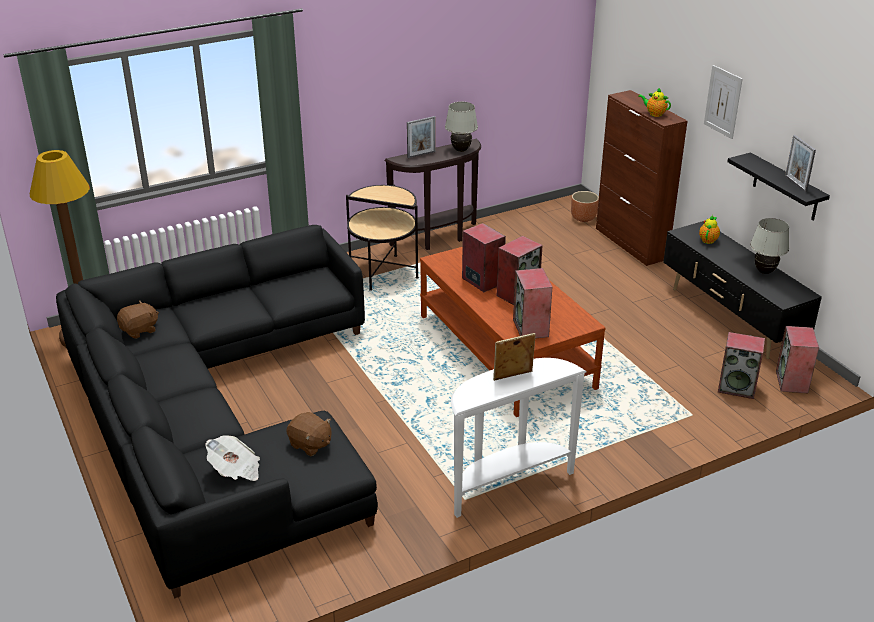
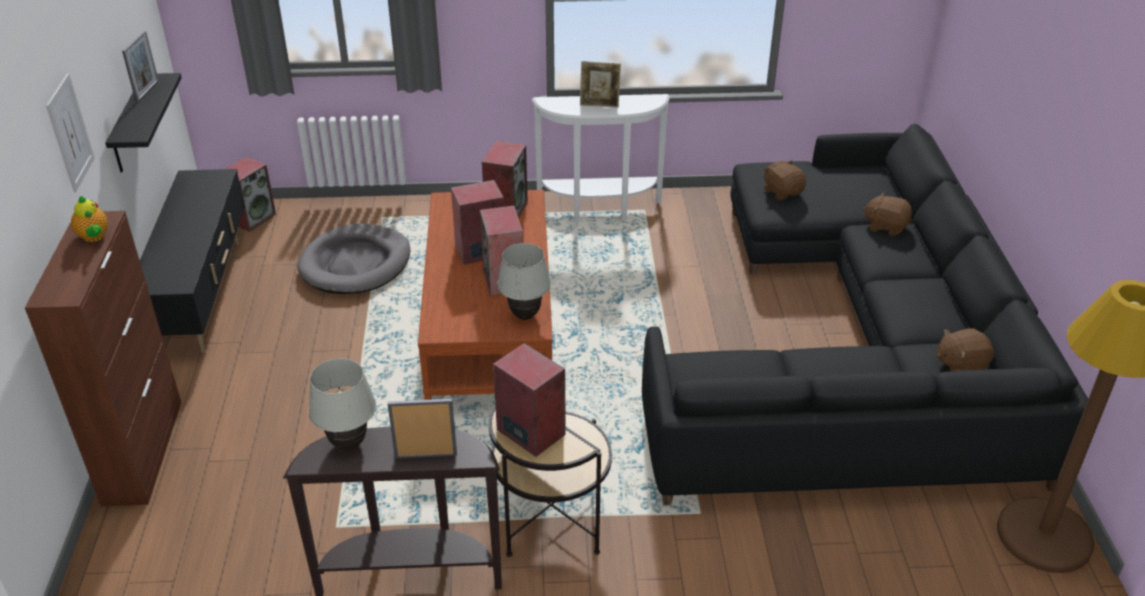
camera: 155 degrees left, 5 degrees up
(201, 433) = (886, 226): none -> brown plush toy
(235, 470) = (856, 186): newspaper -> none
(583, 218) = (134, 539): brown planter -> none
(659, 370) = (356, 264): none -> grey dog bed
(708, 240) = (168, 265): teapot -> none
(737, 387) = (308, 228): speaker -> speaker (529, 432)
(764, 272) = (182, 208): white table lamp -> white table lamp (525, 315)

